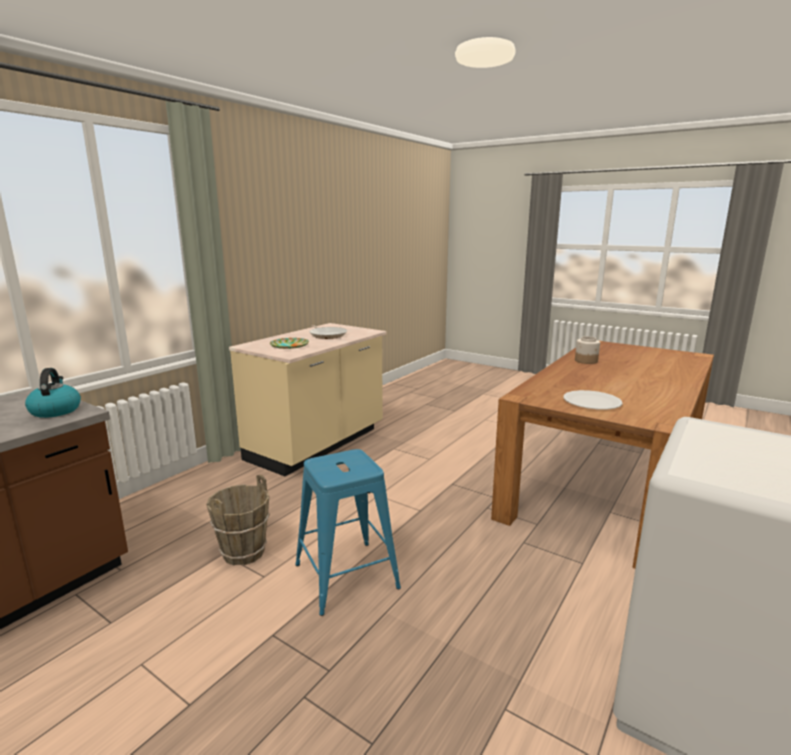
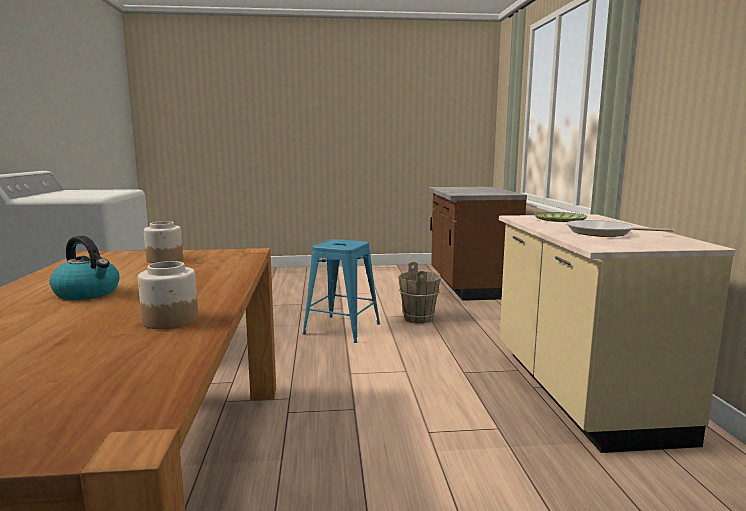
camera: 140 degrees right, 5 degrees down
(55, 410) = (469, 193): kettle -> kettle (88, 293)
(591, 402) = (165, 259): white plate -> jar

